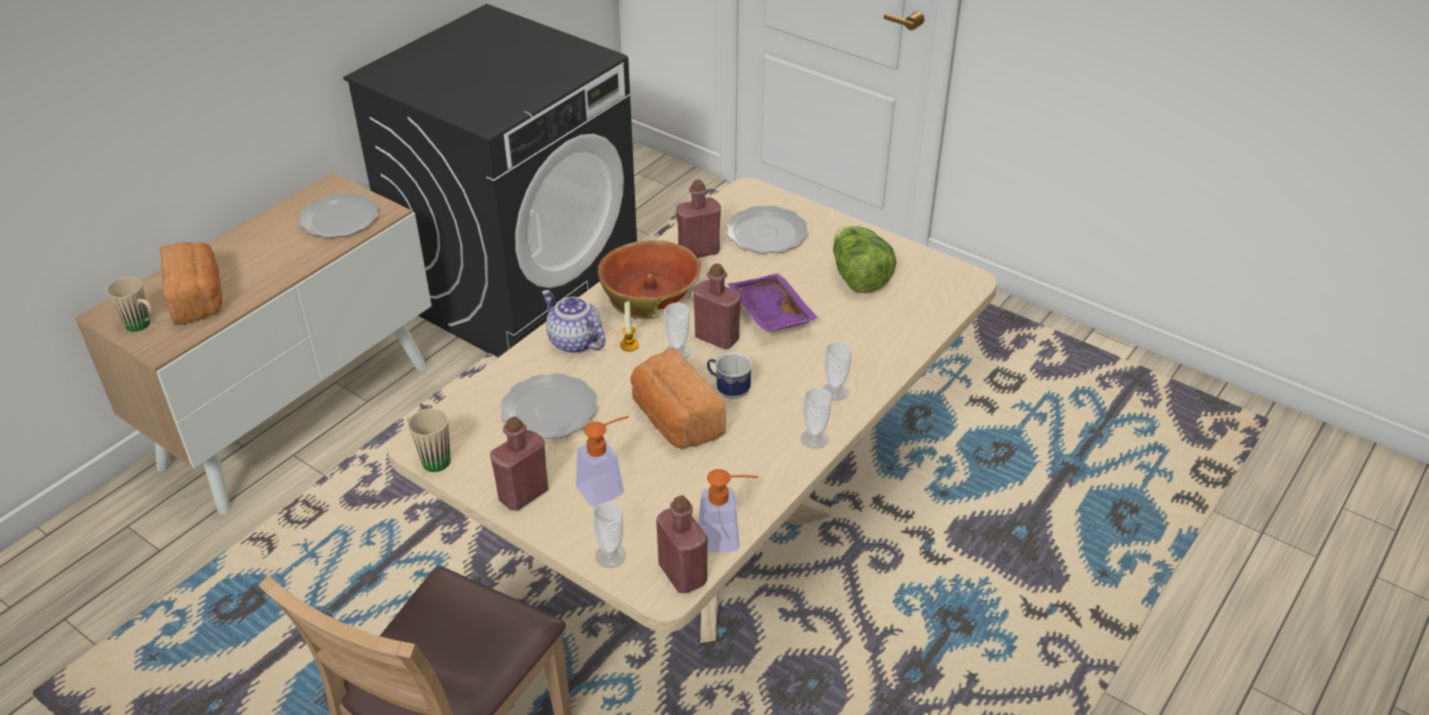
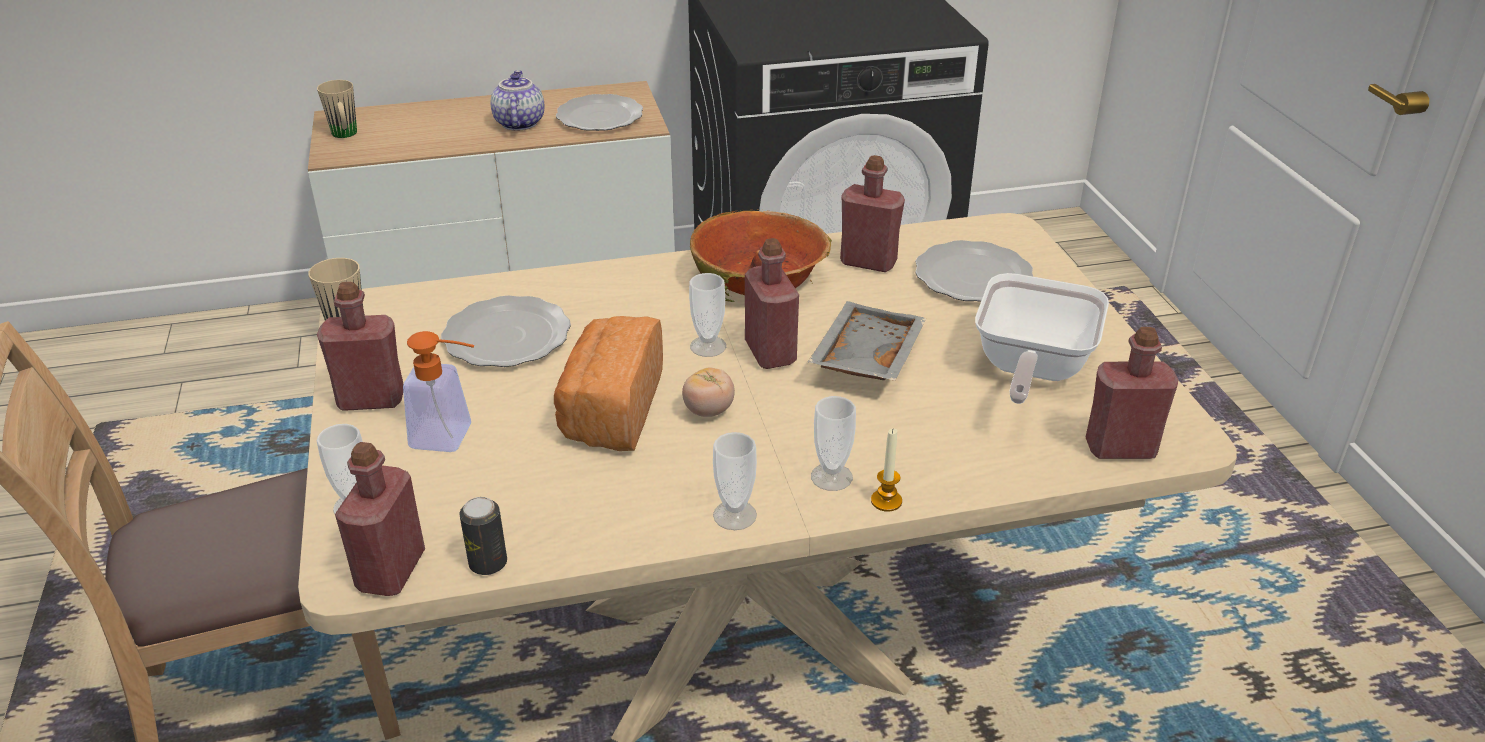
camera: 40 degrees right, 5 degrees down
(198, 298) = (410, 132): bread -> none
(573, 342) = (619, 287): teapot -> teapot (518, 123)
(629, 345) = (669, 316): candle -> candle (886, 501)
(727, 538) = (488, 563): soap dispenser -> can
(728, 390) = (708, 411): mug -> tomato
(769, 314) = (865, 357): purple tray -> grey tray
(858, 278) = (1029, 369): lettuce -> frying pan
(944, 300) = (1120, 448): none -> red bottle

